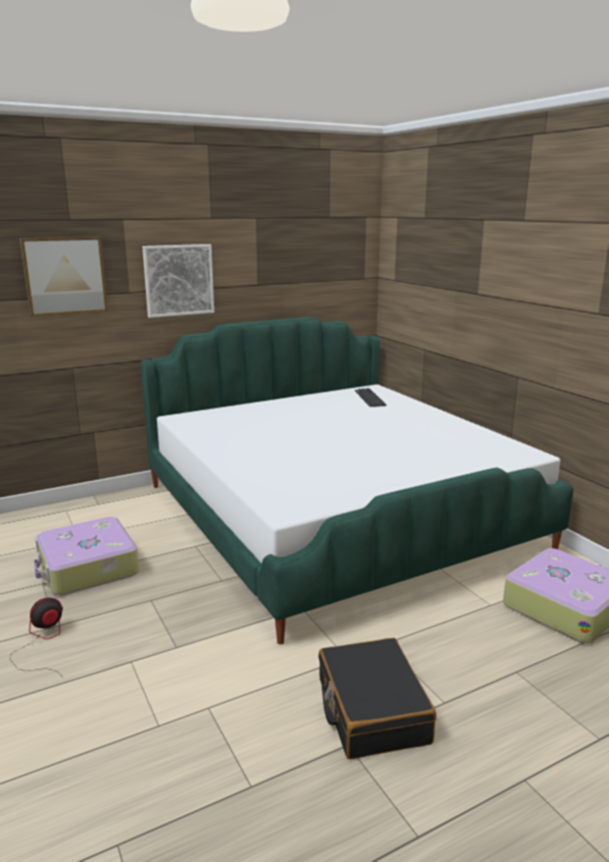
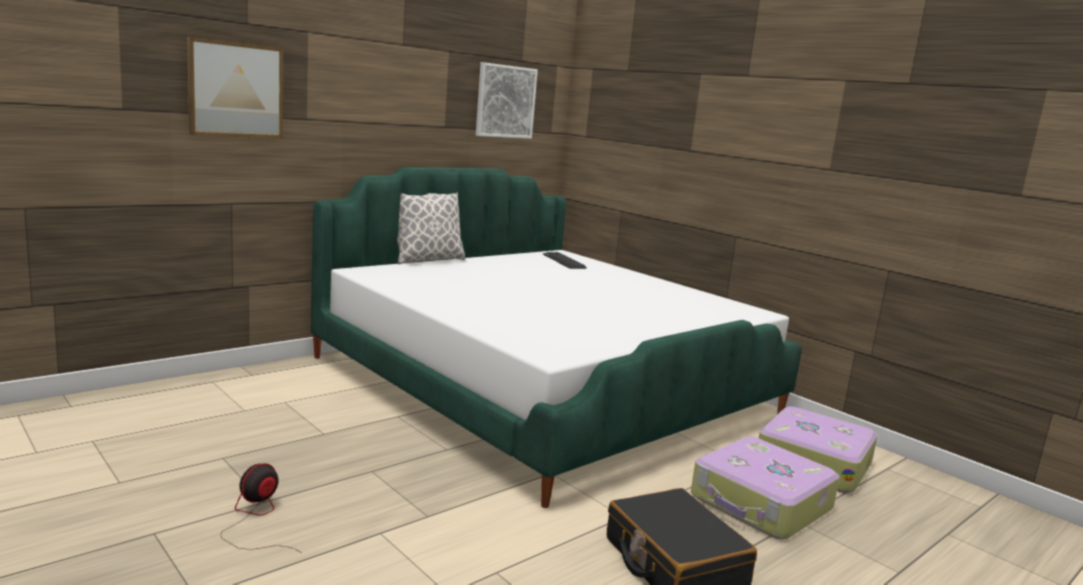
camera: 15 degrees left, 5 degrees down
(87, 568) = (274, 441): suitcase -> suitcase (761, 503)
(178, 280) = (363, 111): picture -> picture (505, 101)
(244, 403) = (427, 260): none -> pillow

